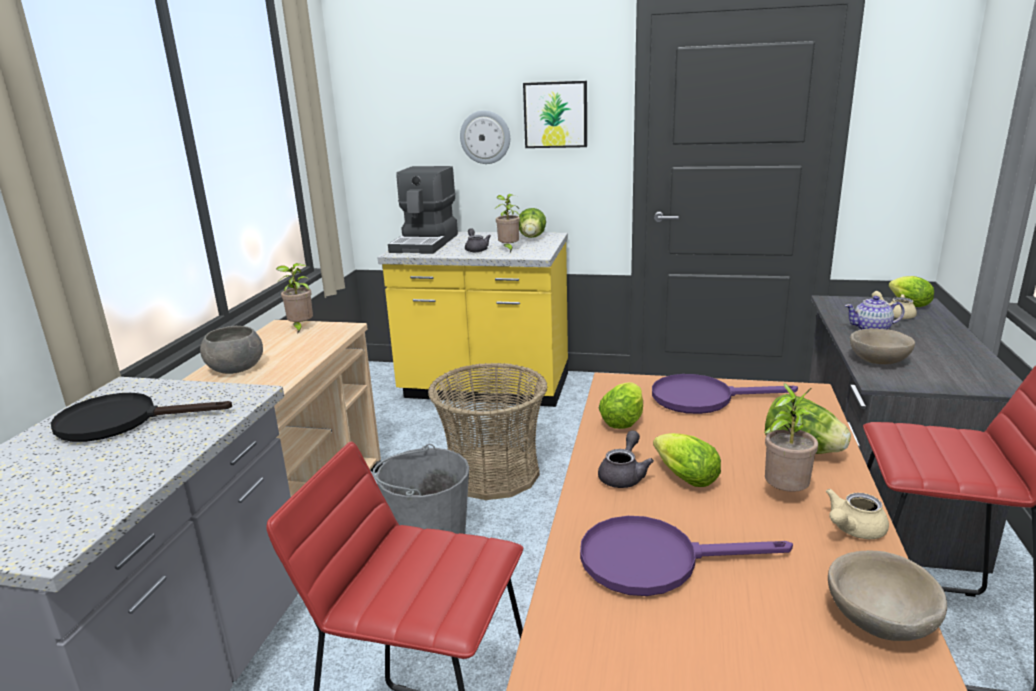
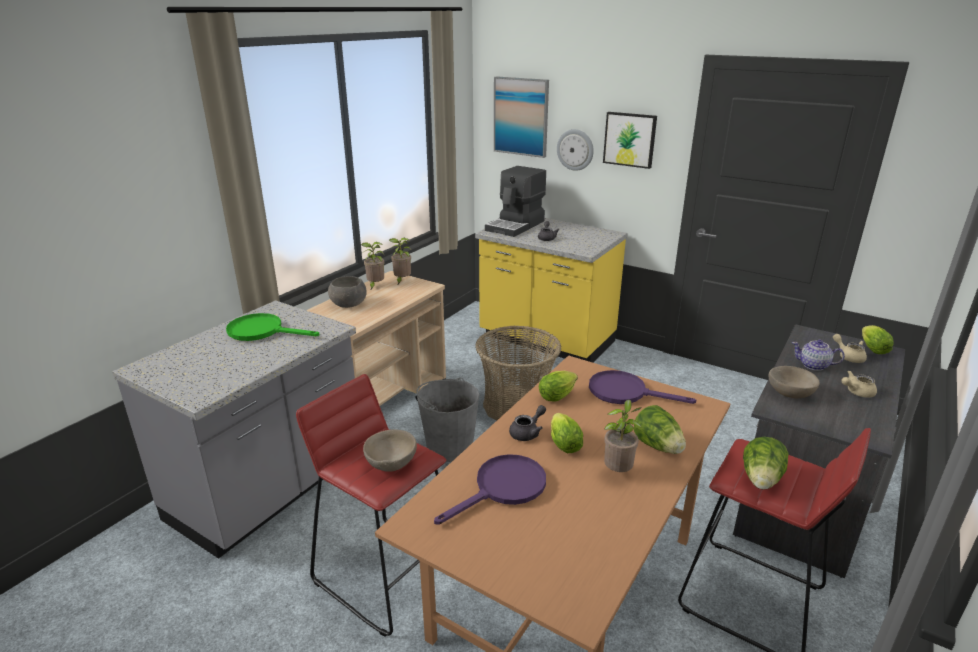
camera: 20 degrees right, 5 degrees up
(121, 421) = (262, 331): black frying pan -> green frying pan
(405, 103) = (521, 116): none -> picture
(508, 249) = (570, 242): potted plant -> potted plant (375, 286)
(532, 238) = (595, 234): lettuce -> lettuce (761, 480)
(655, 560) = (503, 488): purple frying pan -> purple frying pan turned 120 degrees clockwise
(853, 530) = (640, 506): beige teapot -> beige teapot (856, 392)
(878, 621) = (601, 560): beige bowl -> beige bowl (391, 463)

